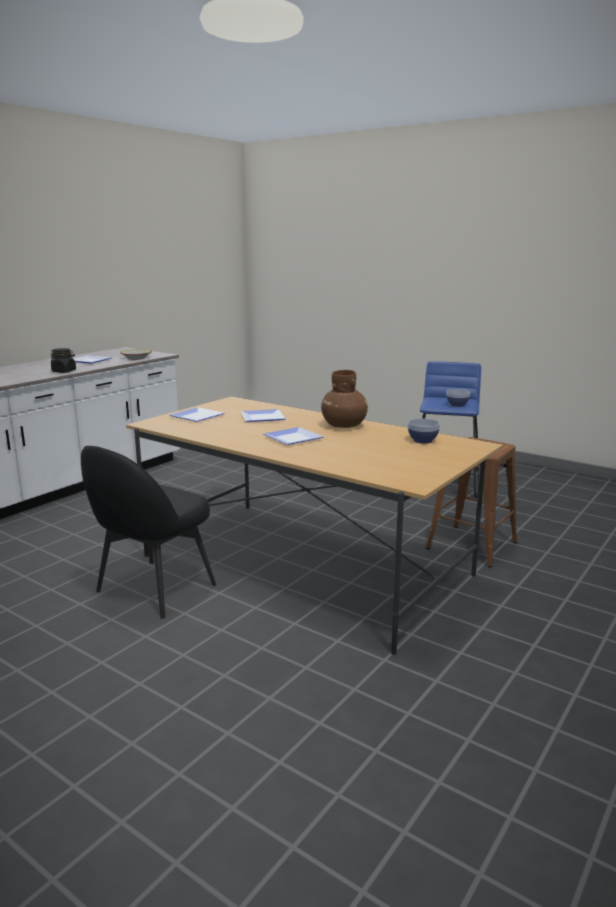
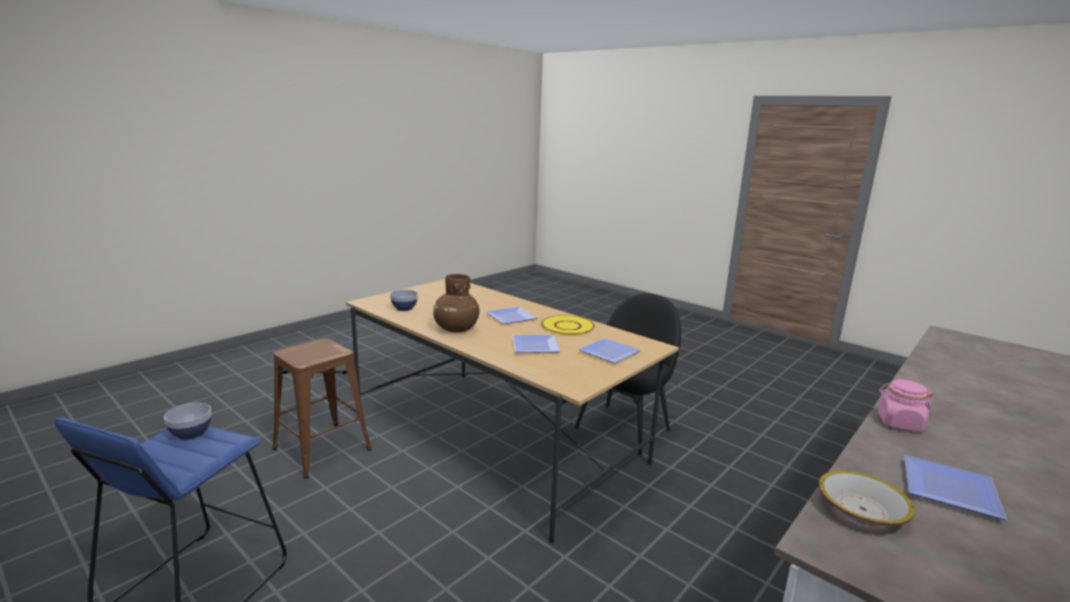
camera: 175 degrees left, 0 degrees up
(64, 371) = (899, 423): black jar -> pink jar
(230, 434) = (567, 326): none -> yellow plate

